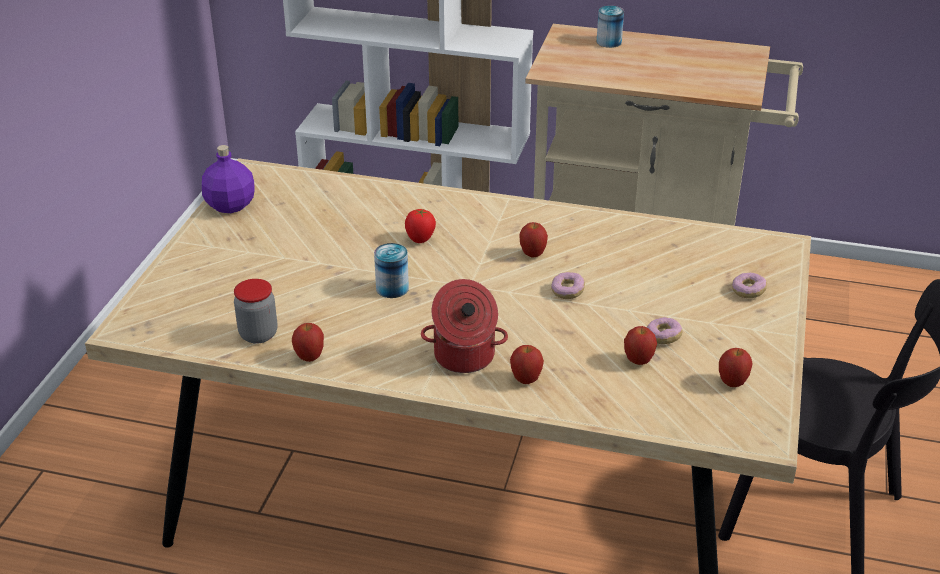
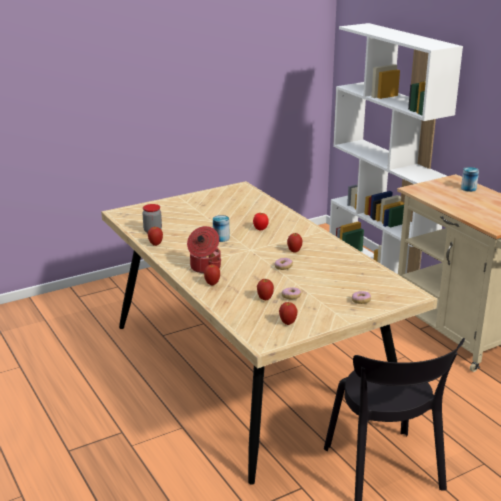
camera: 45 degrees right, 10 degrees down
(230, 205) = (215, 193): purple bottle -> none

